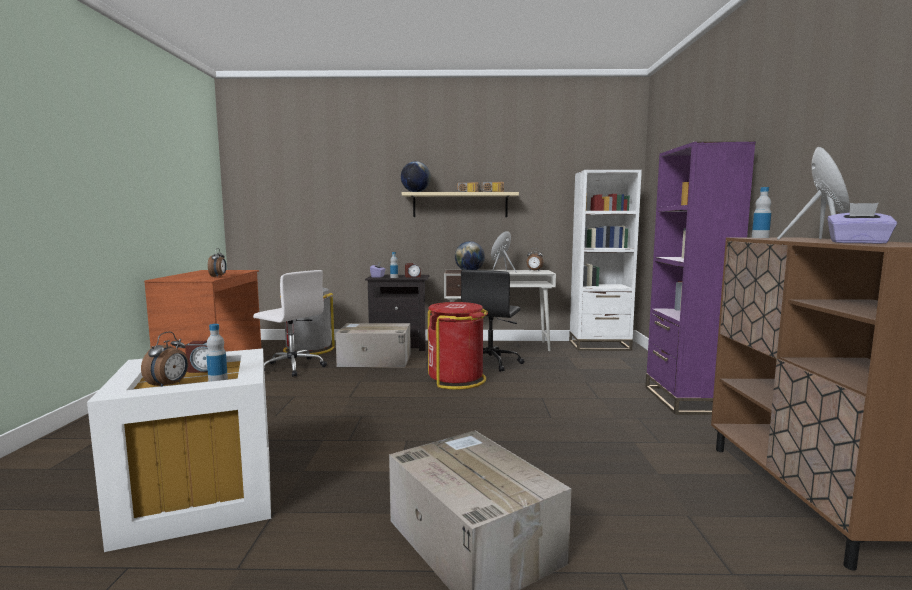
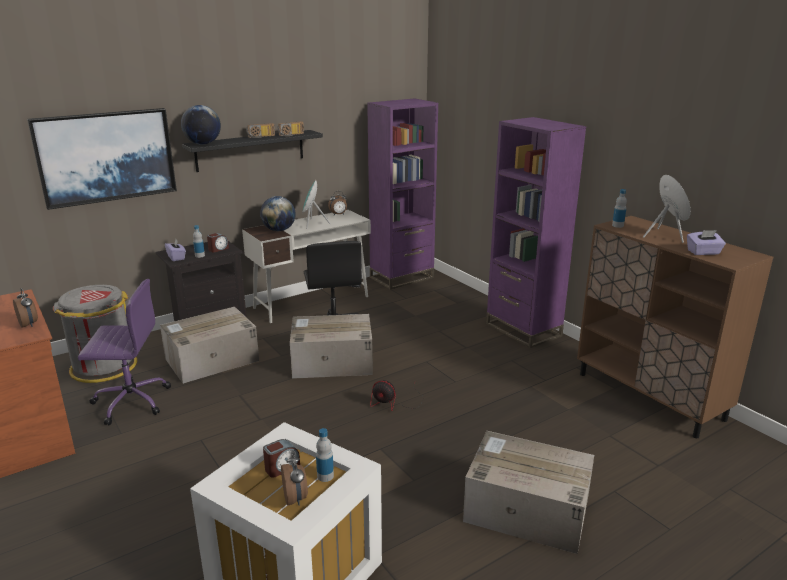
camera: 35 degrees left, 15 degrees up
(292, 367) = (130, 401): white office chair -> purple office chair
(348, 197) = (106, 156): none -> picture
(456, 379) = (331, 362): red trash can -> cardboard box
(460, 205) = (250, 150): beige shelf -> black shelf
(469, 415) = (395, 402): none -> fan
(599, 346) = (402, 277): white bookcase -> purple bookcase

